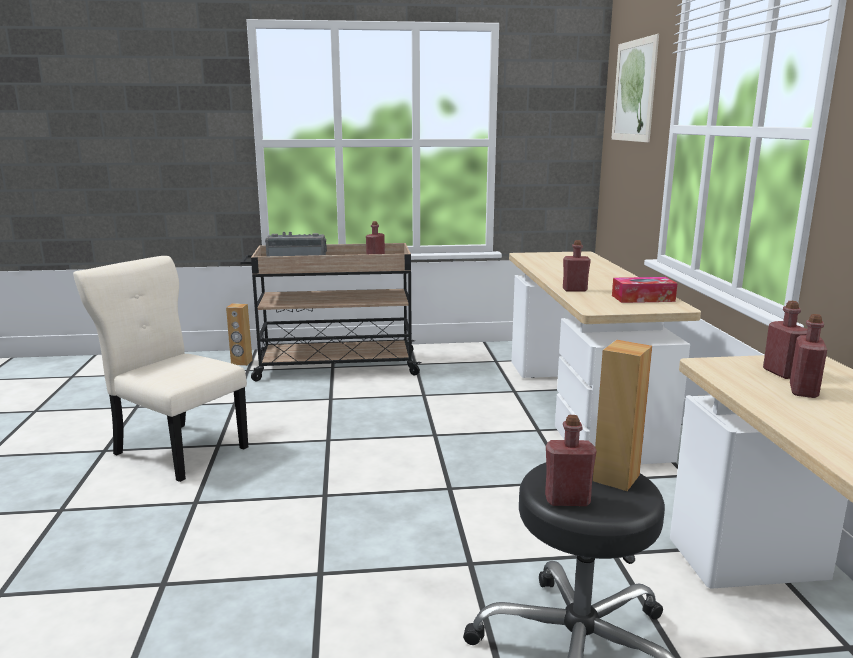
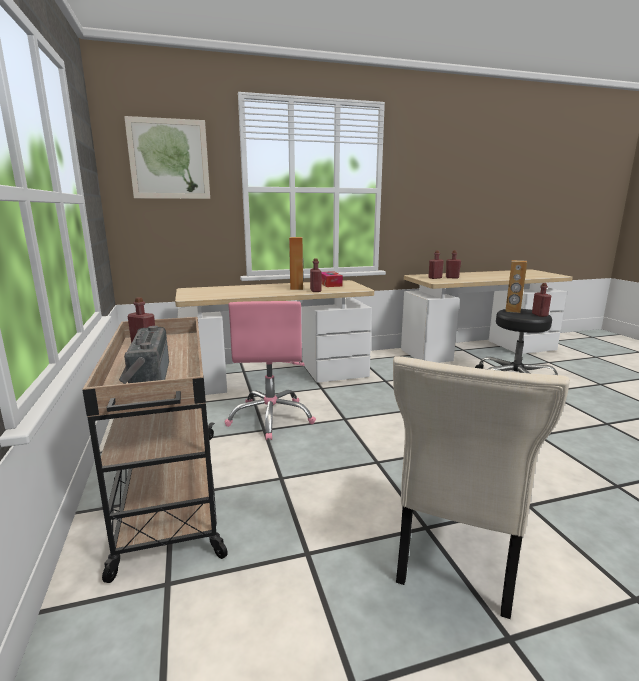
camera: 100 degrees left, 0 degrees up
(241, 362) = (122, 606): brown speaker -> brown speaker (297, 288)
(450, 398) = (271, 418): none -> pink office chair

